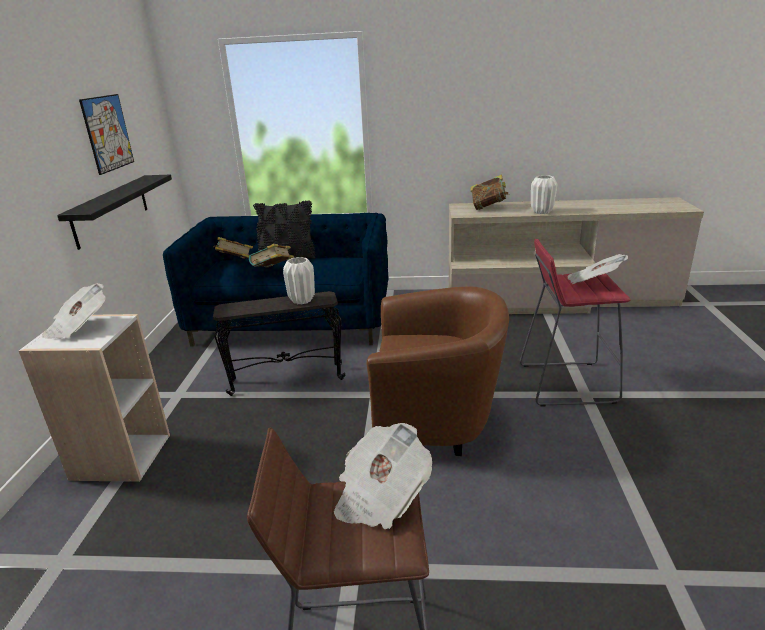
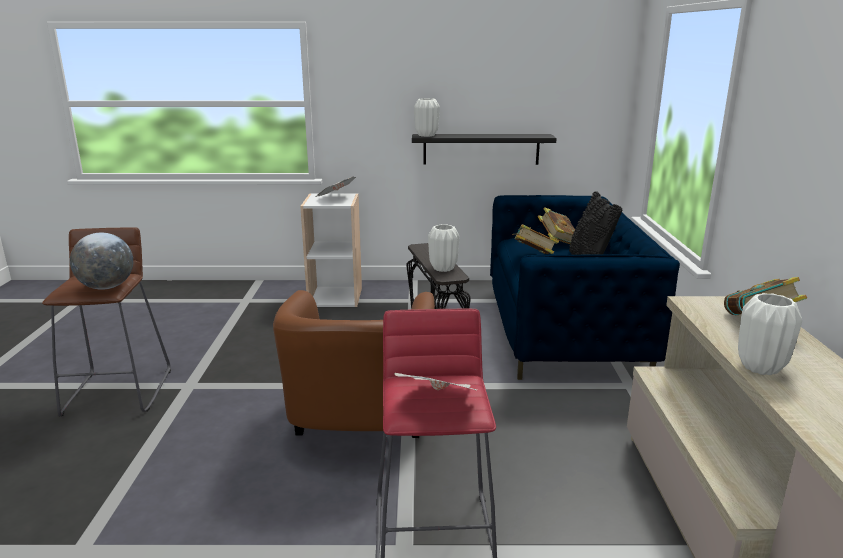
camera: 85 degrees right, 5 degrees down
(85, 209) = (426, 135): none -> white vase
(108, 133) = (508, 88): picture -> none
(380, 496) = (107, 287): newspaper -> globe

